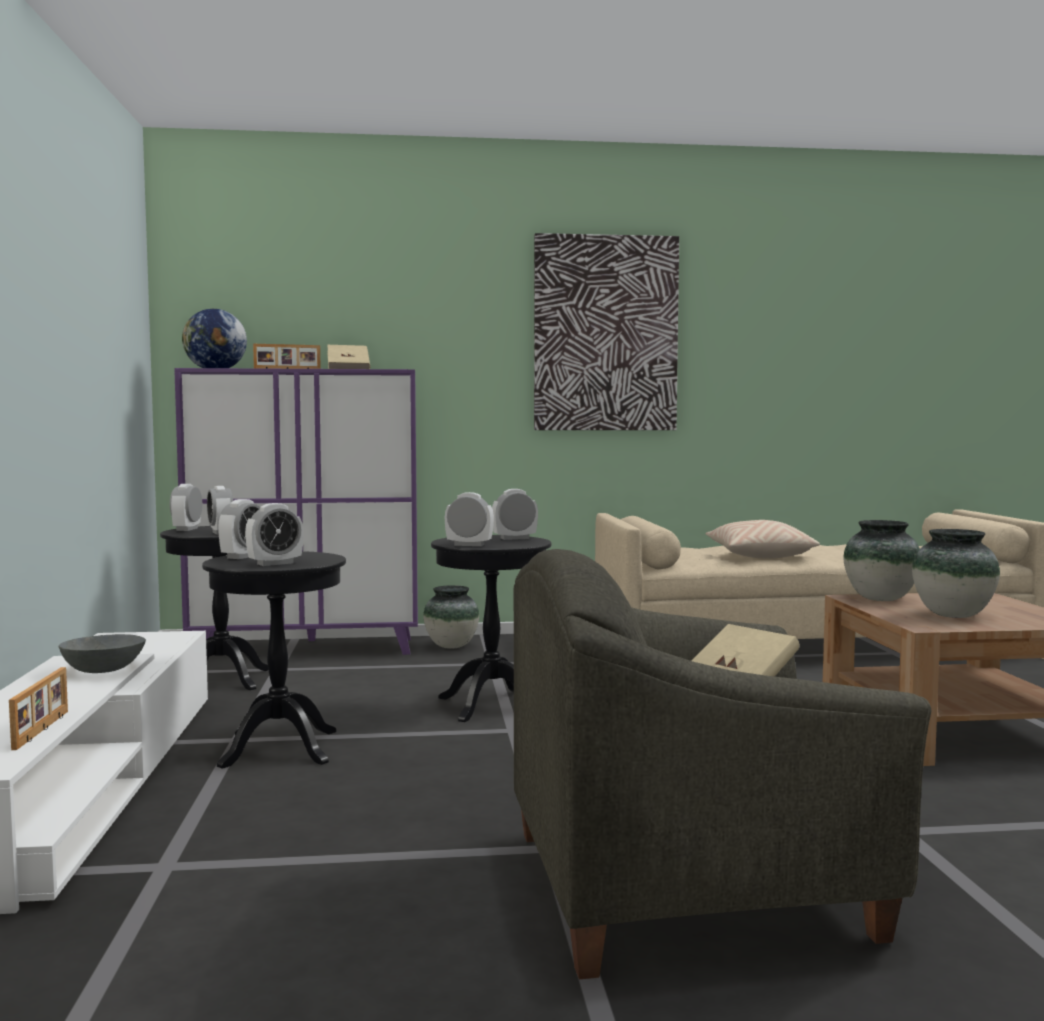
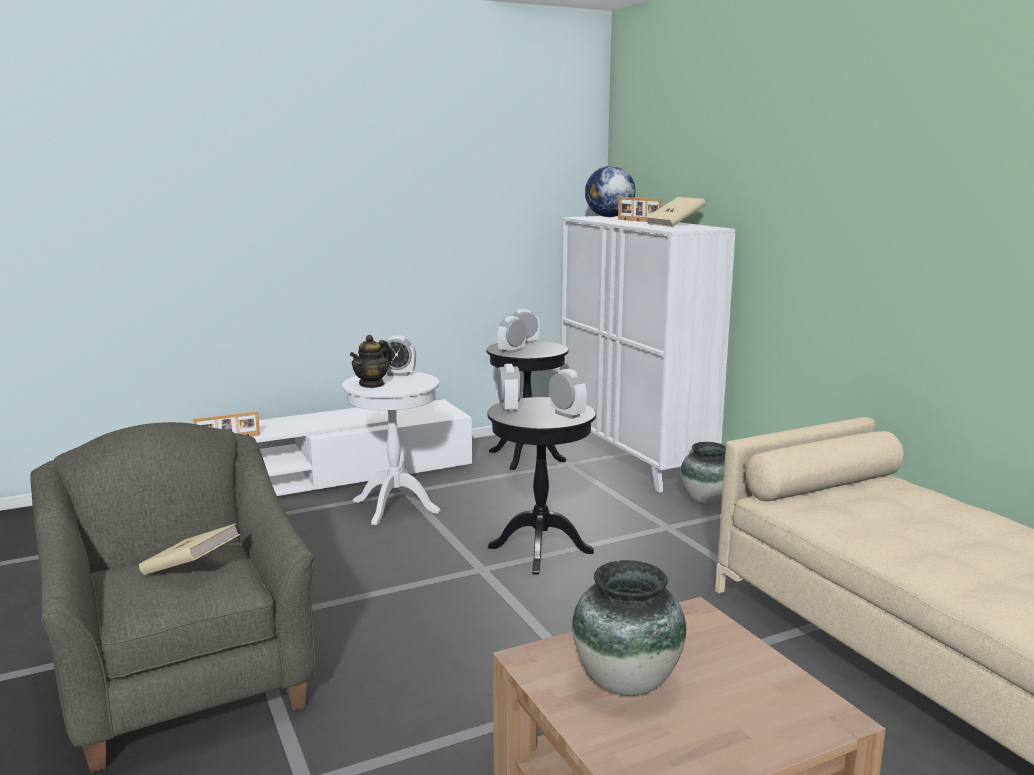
camera: 70 degrees right, 10 degrees up
(104, 670) = (344, 421): grey bowl -> none
(275, 563) = (372, 384): alarm clock -> teapot
(280, 748) = (396, 506): black side table -> white side table
(308, 648) = (633, 458): purple cabinet -> white cabinet
(605, 333) = (911, 193): picture -> none
(759, 556) = (916, 537): beige pillow -> none
(881, 599) = (704, 632): vase -> none

